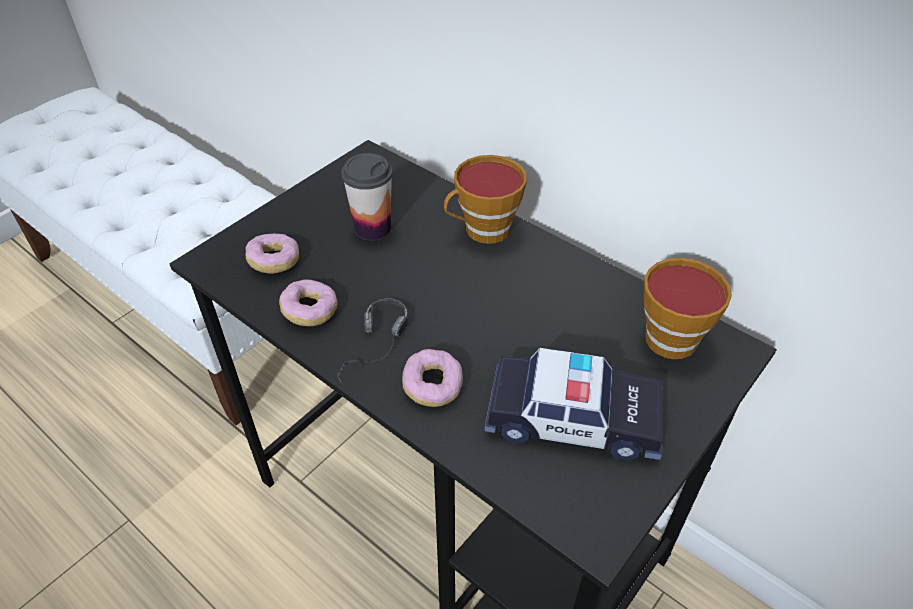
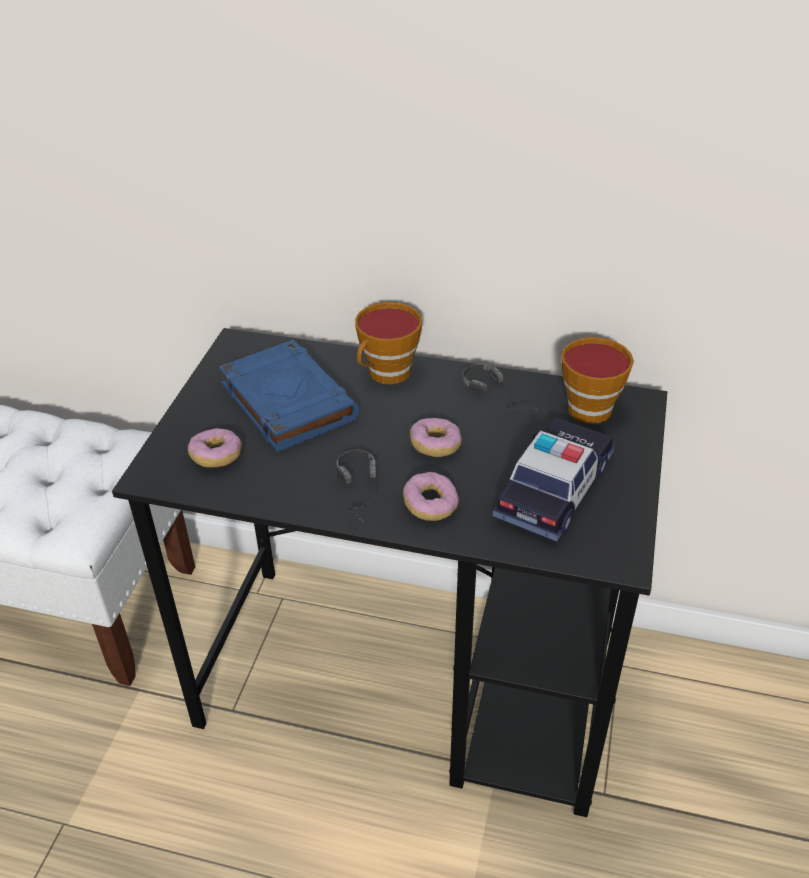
camera: 25 degrees left, 5 degrees down
(310, 311) = (282, 485): donut -> donut (435, 446)
(372, 228) = (287, 401): cup -> blue book
(573, 418) = (554, 489): toy car -> toy car turned 45 degrees counterclockwise
(585, 295) = (504, 398): none -> headphones

